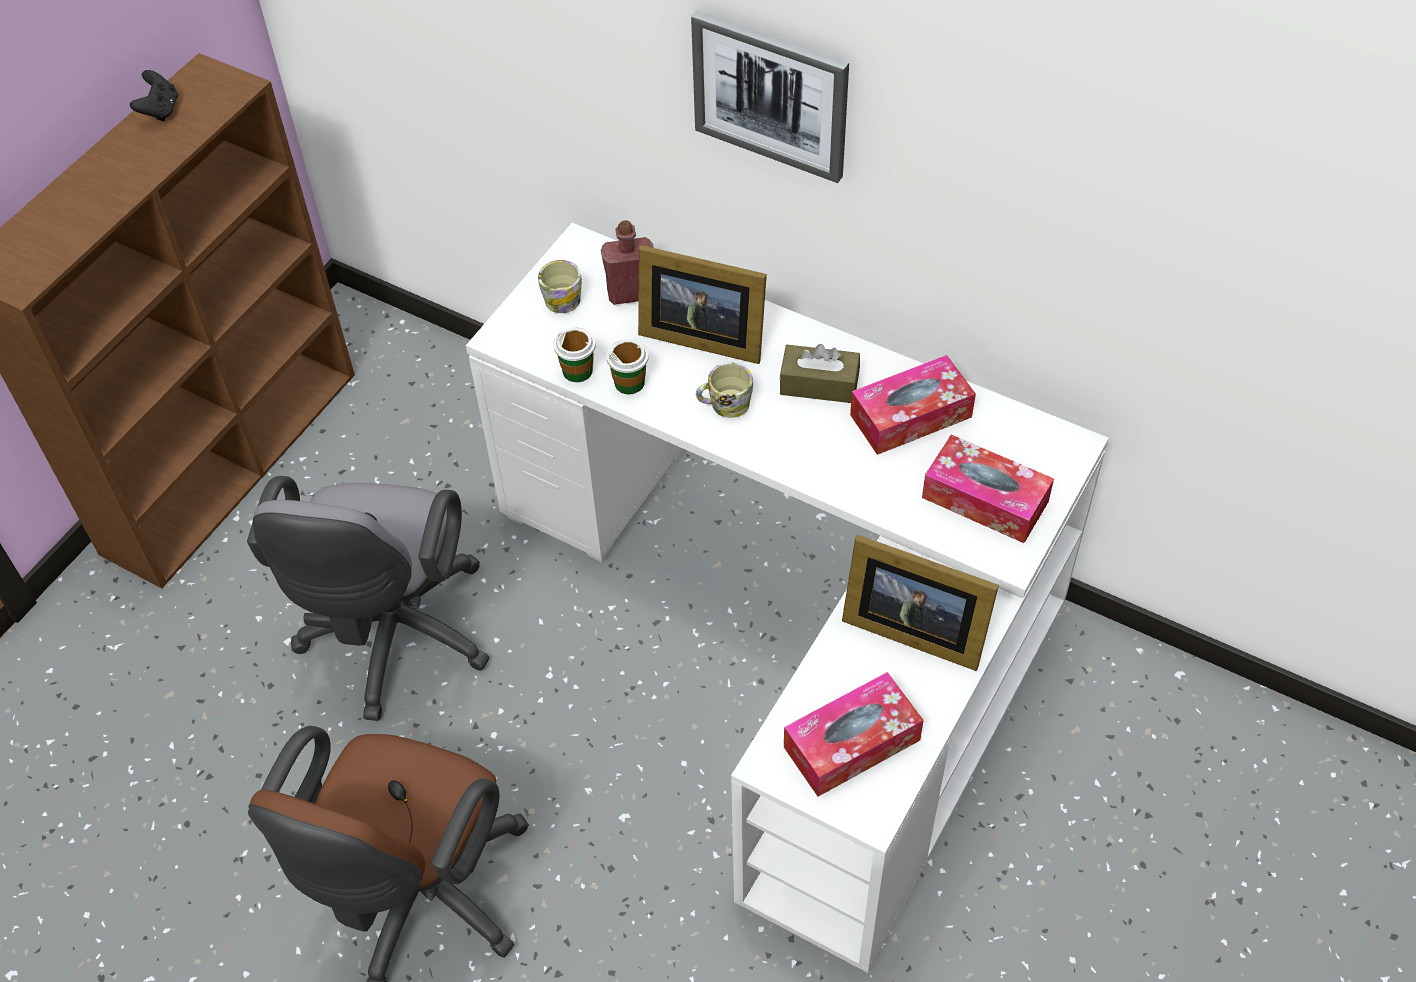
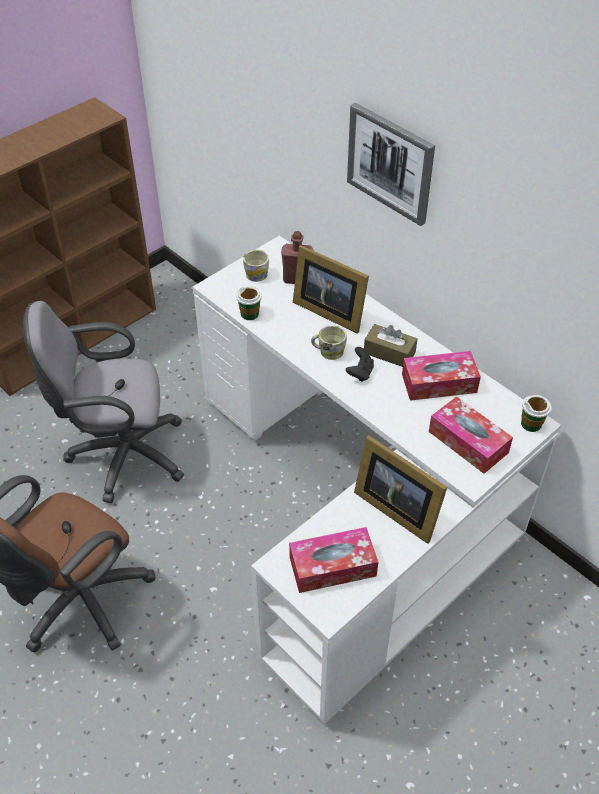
camera: 15 degrees right, 5 degrees down
(160, 110) = (61, 120): black game controller -> black game controller (360, 373)
(393, 641) = (121, 455): grey office chair -> grey office chair turned 60 degrees clockwise
(629, 382) = (277, 327): cup -> cup (531, 424)

